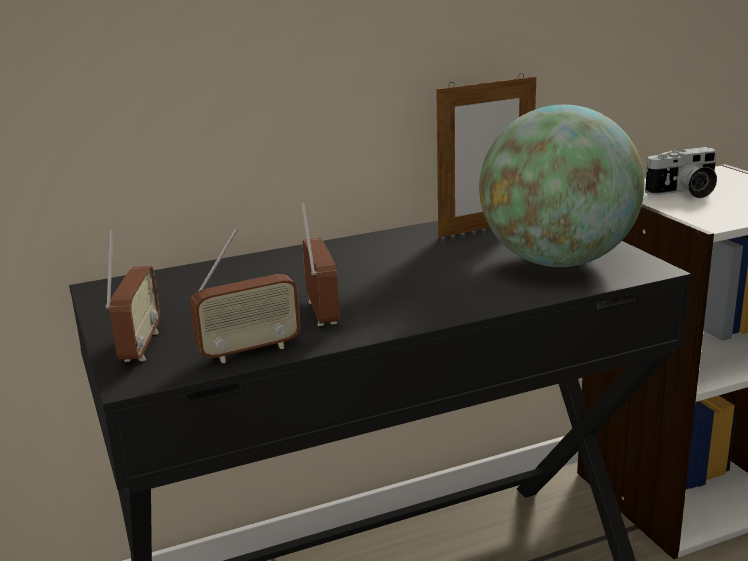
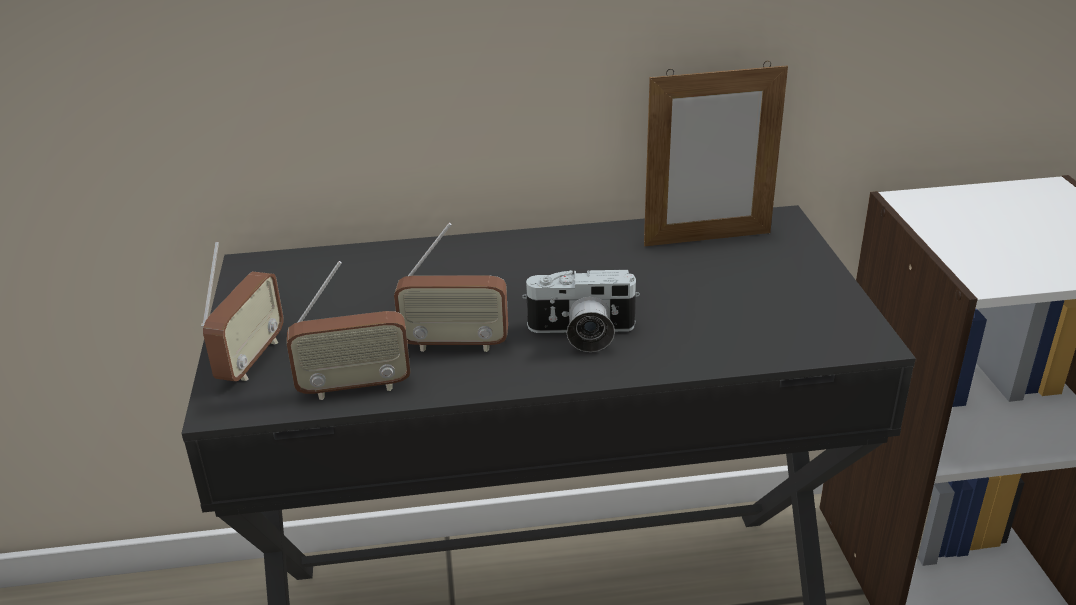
camera: 15 degrees right, 10 degrees up
(321, 313) = (455, 344): radio -> radio turned 90 degrees clockwise
(557, 261) = (761, 309): globe -> none
(684, 193) = (981, 220): camera -> camera (581, 334)

